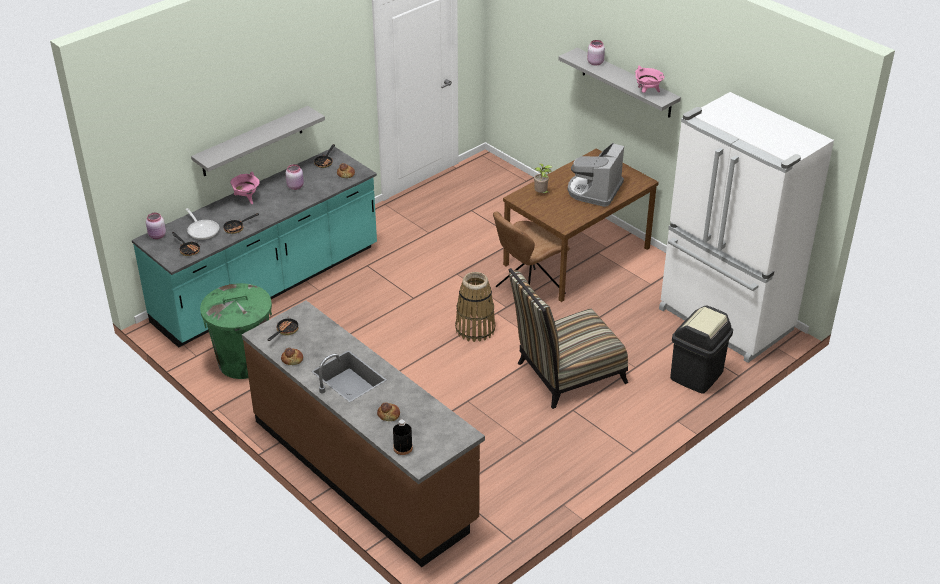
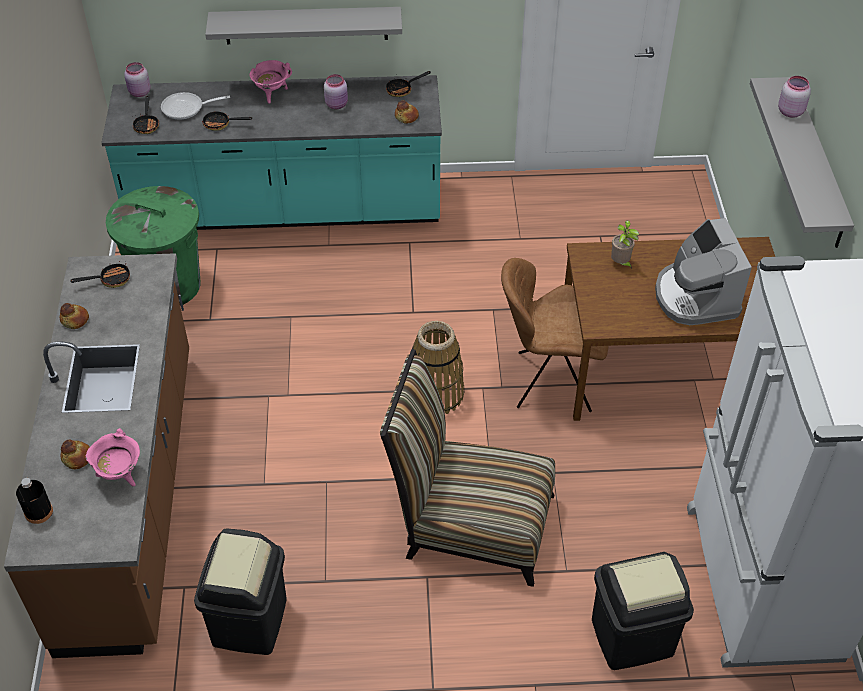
camera: 40 degrees right, 10 degrees up
(202, 230) = (186, 109): frying pan -> frying pan turned 75 degrees clockwise
(507, 484) = (249, 621): none -> black trash can
(594, 190) = (695, 297): coffee machine -> coffee machine turned 75 degrees counterclockwise
(647, 92) = (811, 192): pink cooking pot -> pink cooking pot (120, 475)

